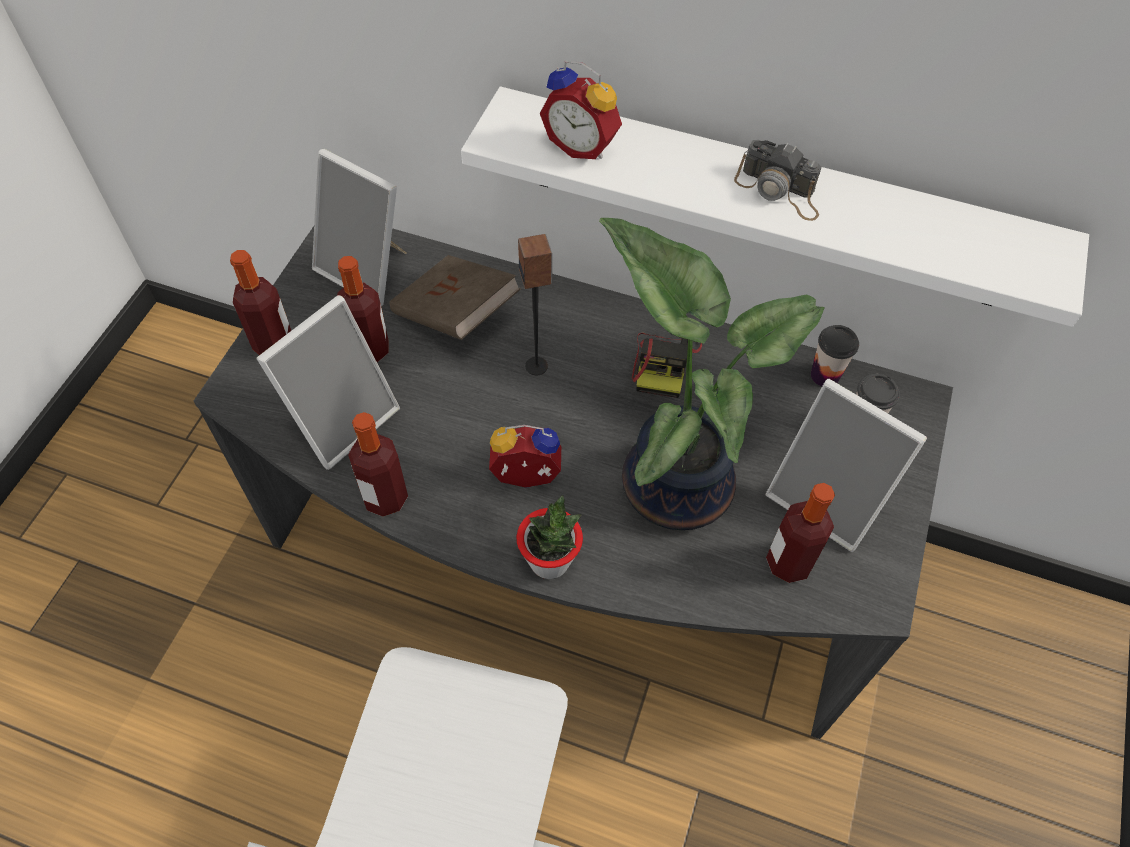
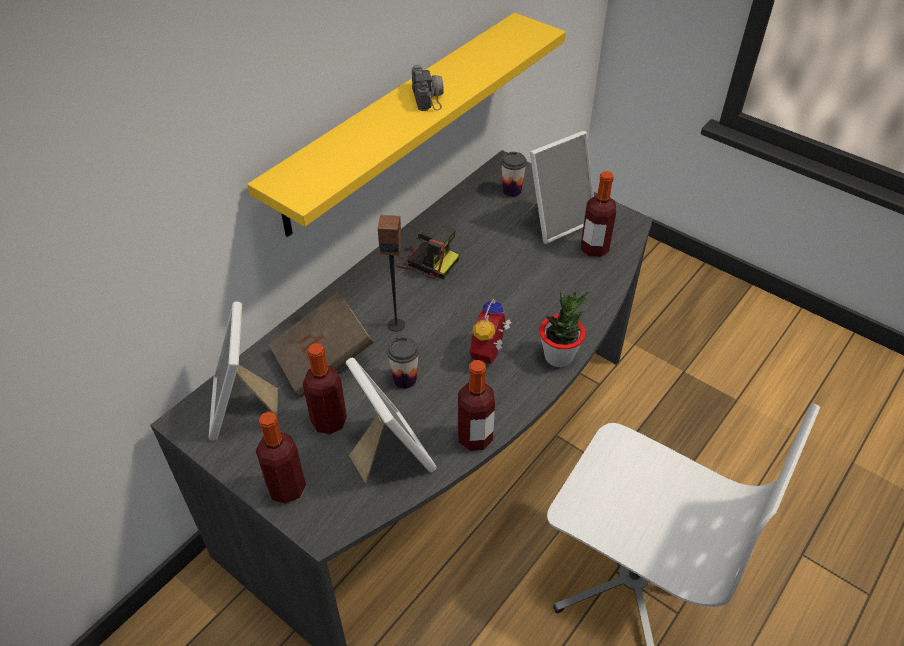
camera: 70 degrees left, 10 degrees down
(367, 269) = (242, 407): picture frame -> picture frame turned 120 degrees clockwise
(582, 145) = (337, 159): alarm clock -> none
(677, 479) = (519, 279): potted plant -> none
(767, 200) = (399, 121): white shelf -> yellow shelf
(779, 191) = (428, 94): camera -> camera turned 60 degrees counterclockwise
(825, 375) = (470, 194): cup -> cup (404, 379)

